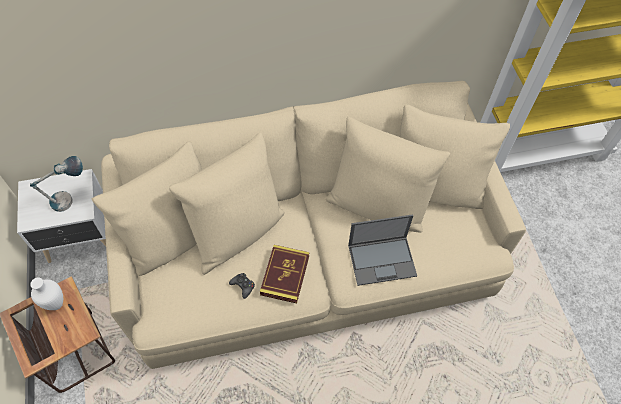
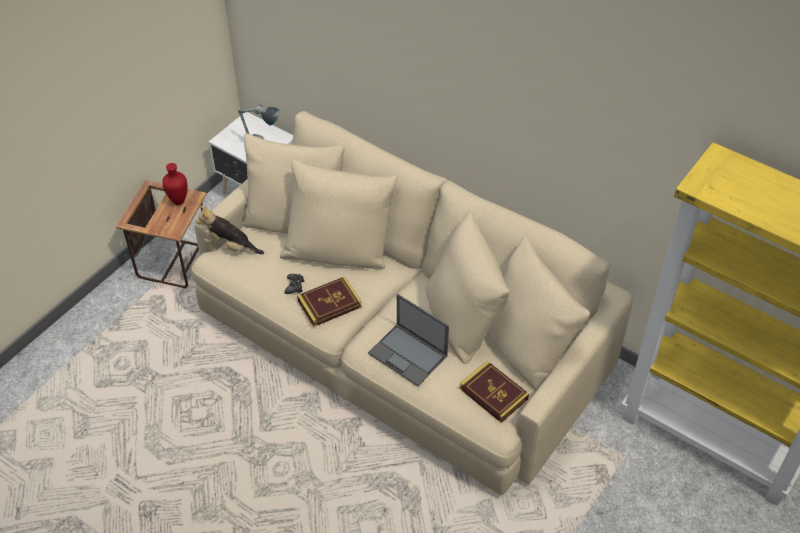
camera: 50 degrees right, 10 degrees down
(55, 304) = (178, 201): white vase -> red vase
(153, 301) = (230, 246): none -> plush toy
(463, 235) = (493, 394): none -> book

